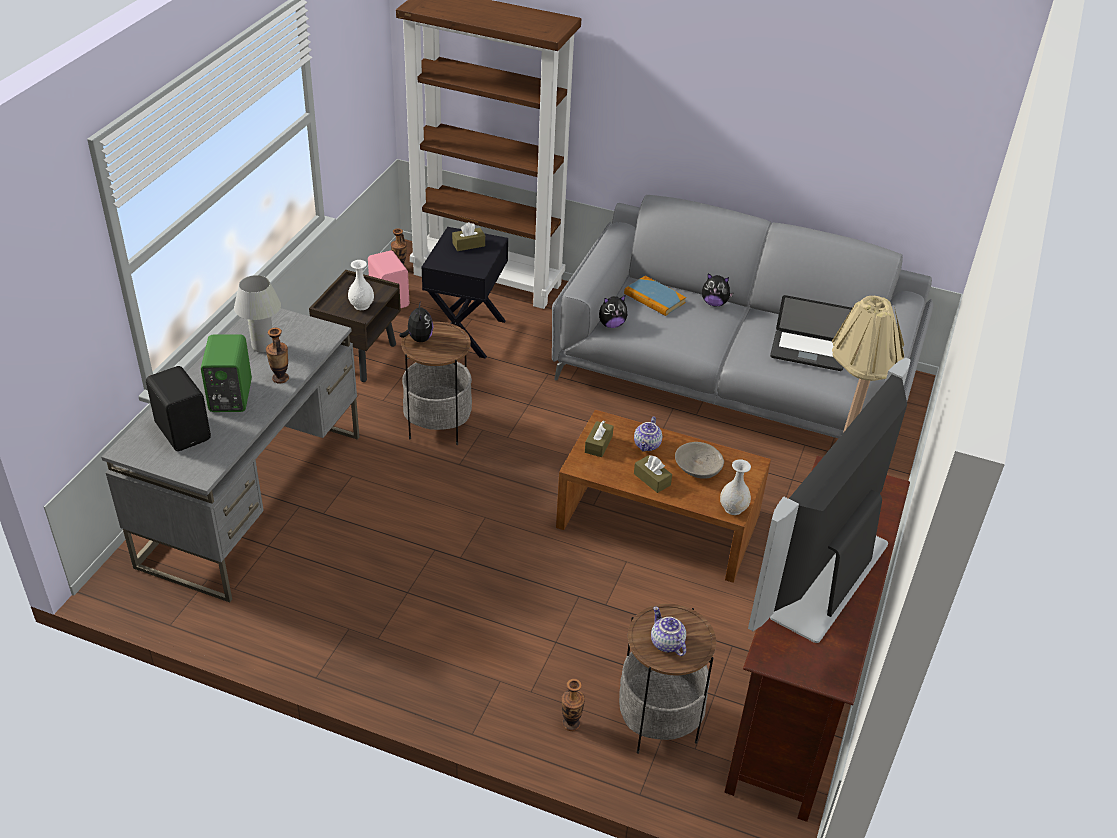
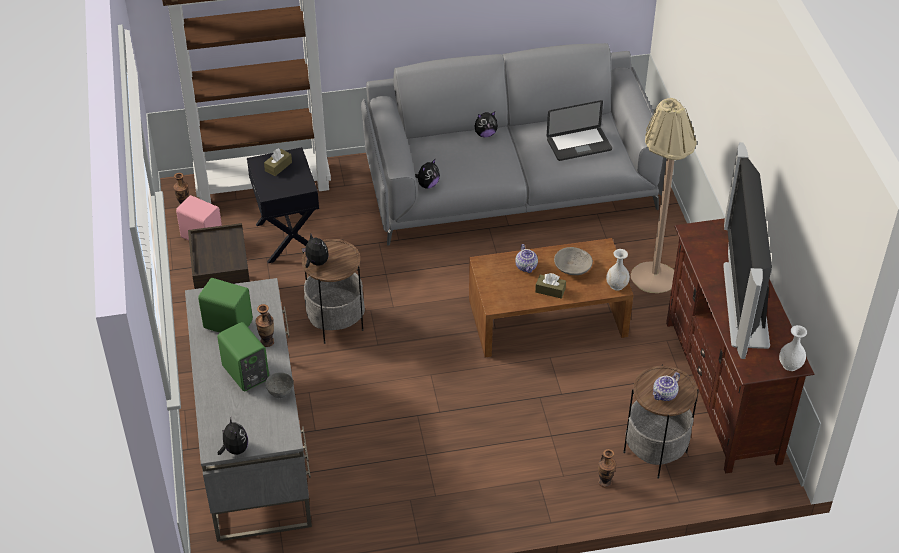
camera: 30 degrees left, 5 degrees up
(144, 459) = (234, 449): none -> plush toy
(184, 430) = (240, 415): black speaker -> none
(242, 429) = (280, 393): none -> grey bowl
(263, 346) = (228, 323): white table lamp -> green speaker
(362, 305) = (229, 254): white vase -> white vase (790, 365)
(598, 444) = (494, 282): brown tissue box -> none
(654, 298) = (442, 149): book -> none
(666, 643) = (665, 395): teapot -> teapot turned 75 degrees counterclockwise

